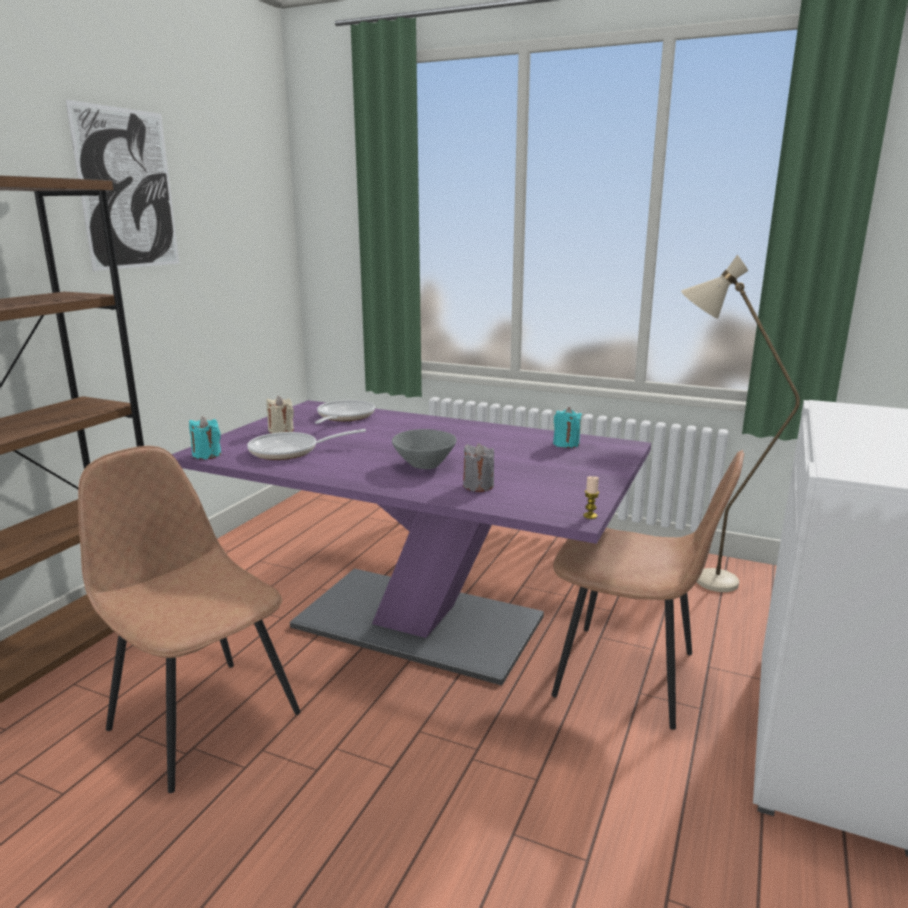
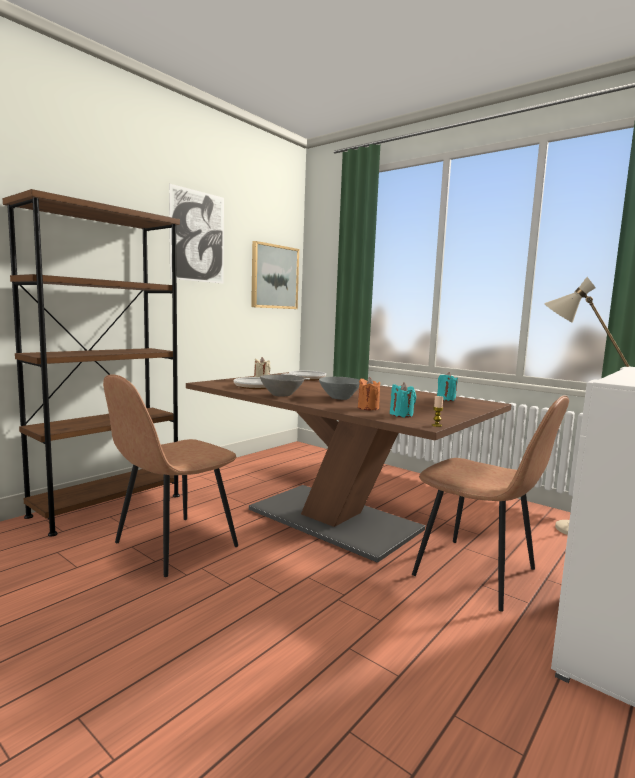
camera: 15 degrees right, 10 degrees down
(202, 718) = (173, 545): brown chair -> brown chair turned 105 degrees counterclockwise
(207, 455) = (210, 384): turquoise candle -> turquoise candle (401, 415)
(255, 238) = (274, 277): none -> picture
(337, 470) = (282, 395): none -> grey bowl
(418, 622) = (333, 519): purple dining table -> brown dining table
(478, 486) = (368, 408): grey candle -> orange candle

